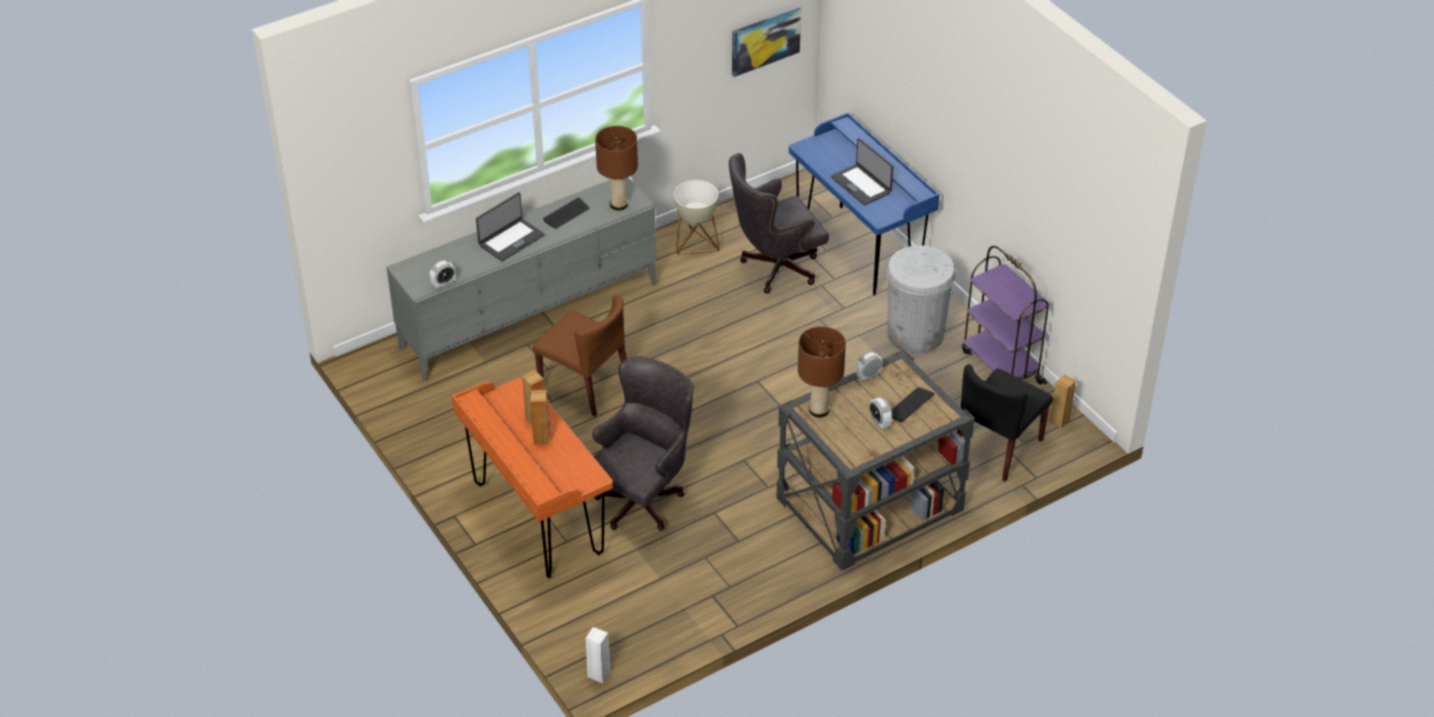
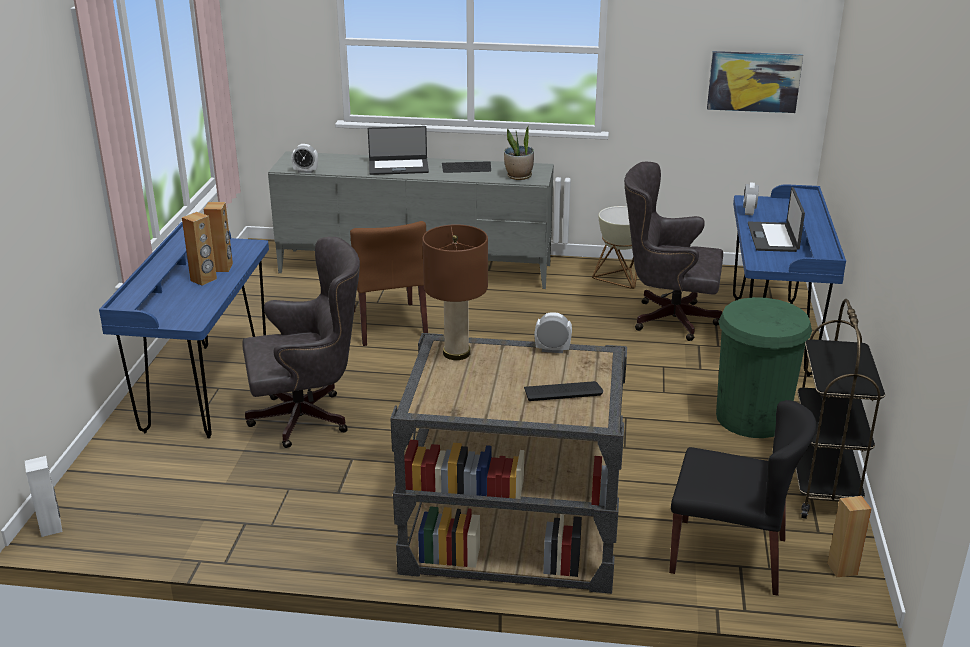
camera: 40 degrees right, 15 degrees down
(537, 520) = (205, 389): orange desk -> blue desk
(619, 204) = (519, 176): brown table lamp -> potted plant
(879, 422) = (504, 390): alarm clock -> alarm clock (749, 212)
(915, 334) = (752, 418): white trash can -> green trash can
(997, 447) = (729, 555): black chair -> black chair turned 150 degrees counterclockwise
(1001, 366) = (823, 485): purple cart -> black cart

